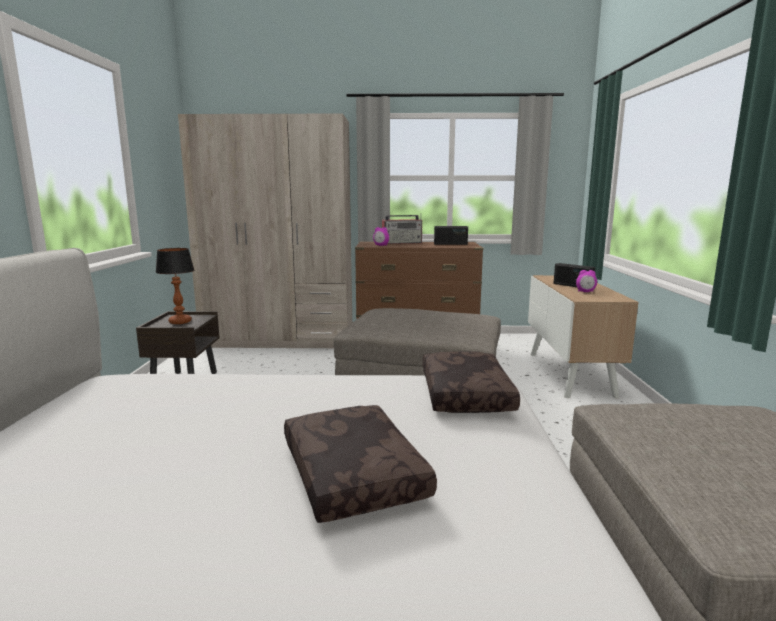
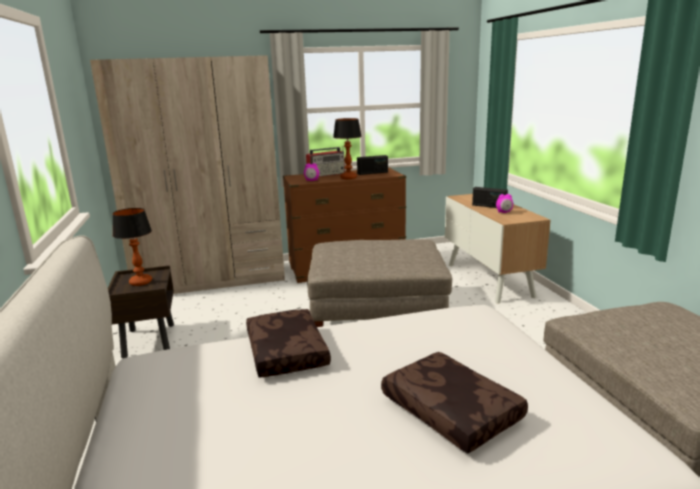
camera: 15 degrees left, 5 degrees up
(420, 246) = (348, 178): none -> table lamp
(463, 394) = (471, 326): brown pillow -> brown pillow (284, 352)

